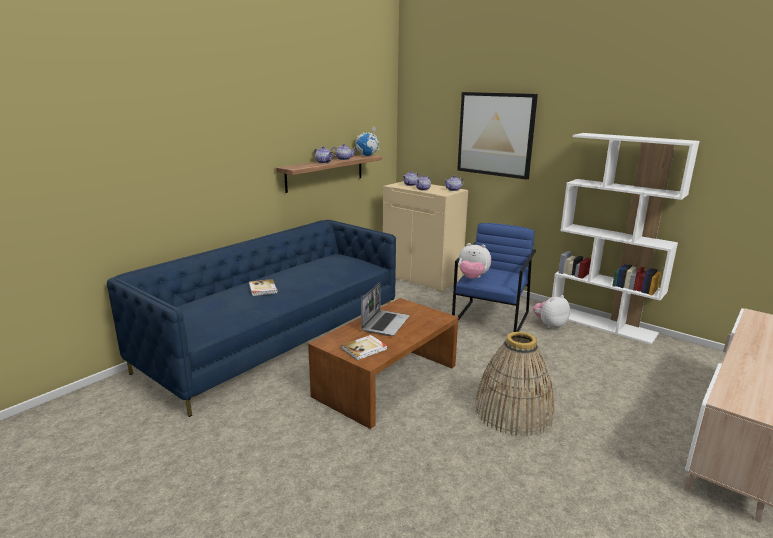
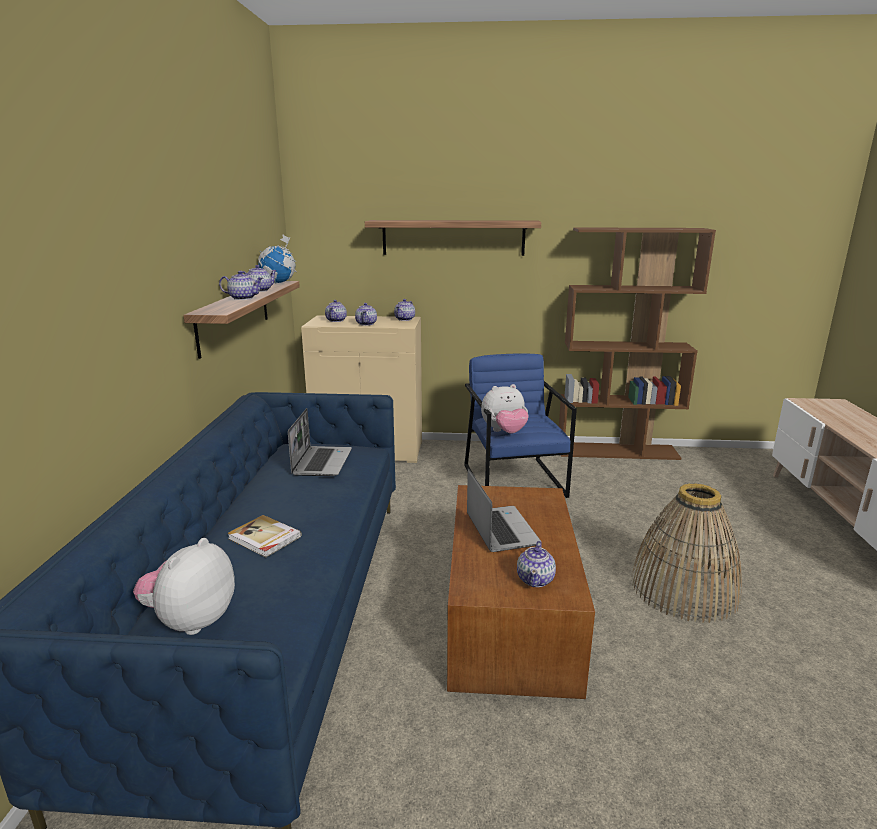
camera: 35 degrees left, 0 degrees up
(335, 265) = (321, 462): none -> laptop
(364, 349) = (535, 579): book -> teapot
(495, 134) = (453, 237): picture -> shelf
(549, 325) = (576, 468): plush toy -> plush toy (191, 620)
(602, 324) = (617, 451): white bookcase -> brown bookcase

